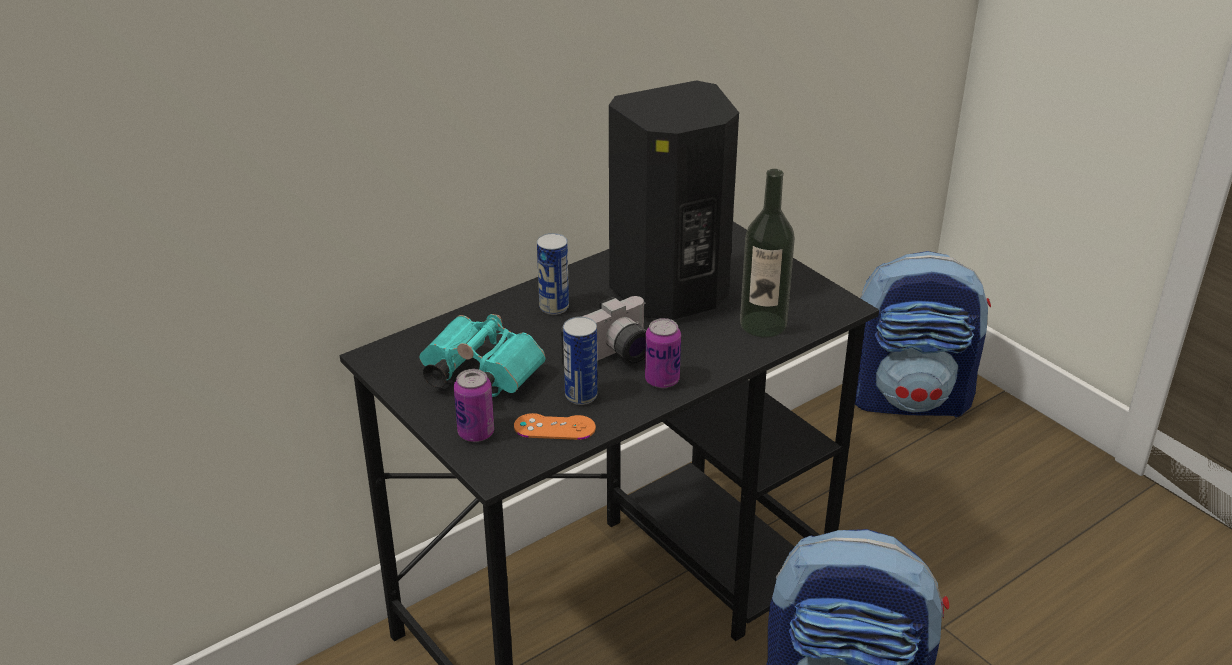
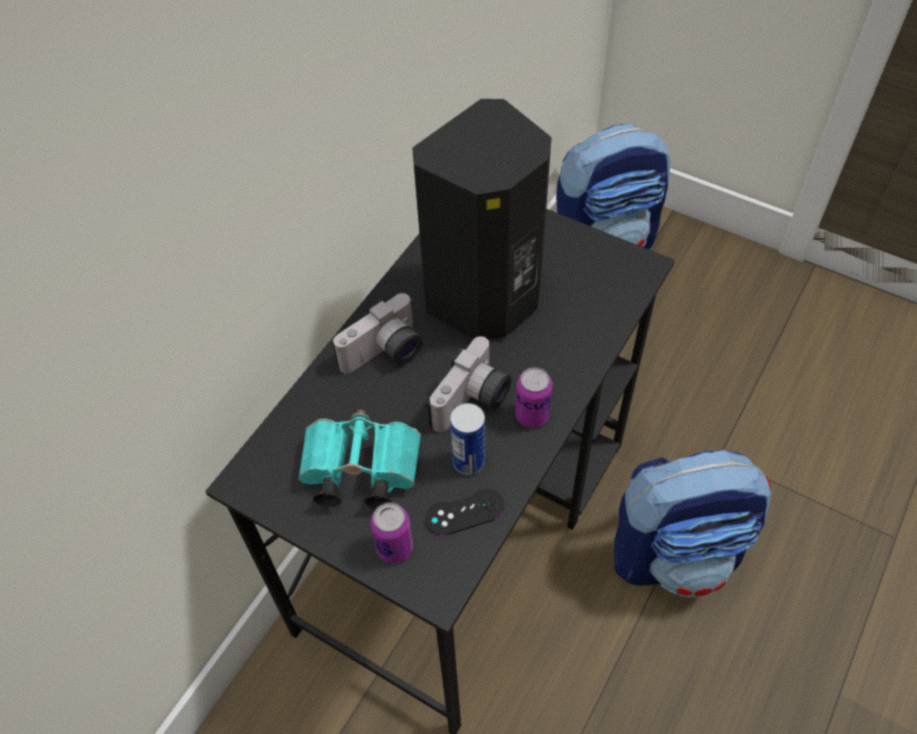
camera: 20 degrees left, 20 degrees up
(554, 307) = (385, 354): can -> camera
(554, 427) = (465, 512): orange game controller -> black game controller
(763, 324) = (586, 312): bottle -> none

